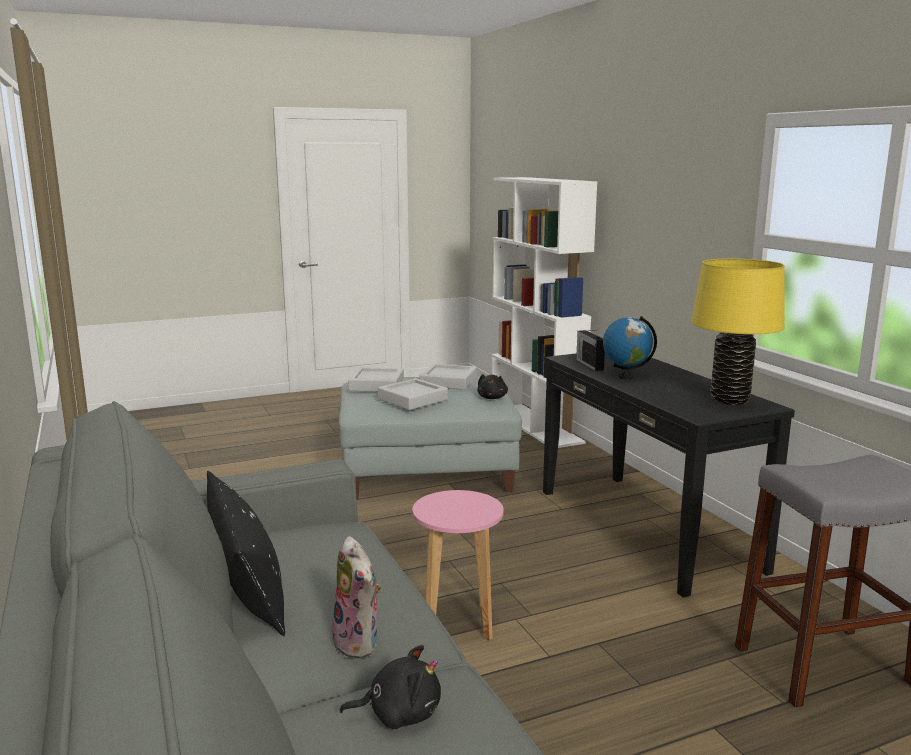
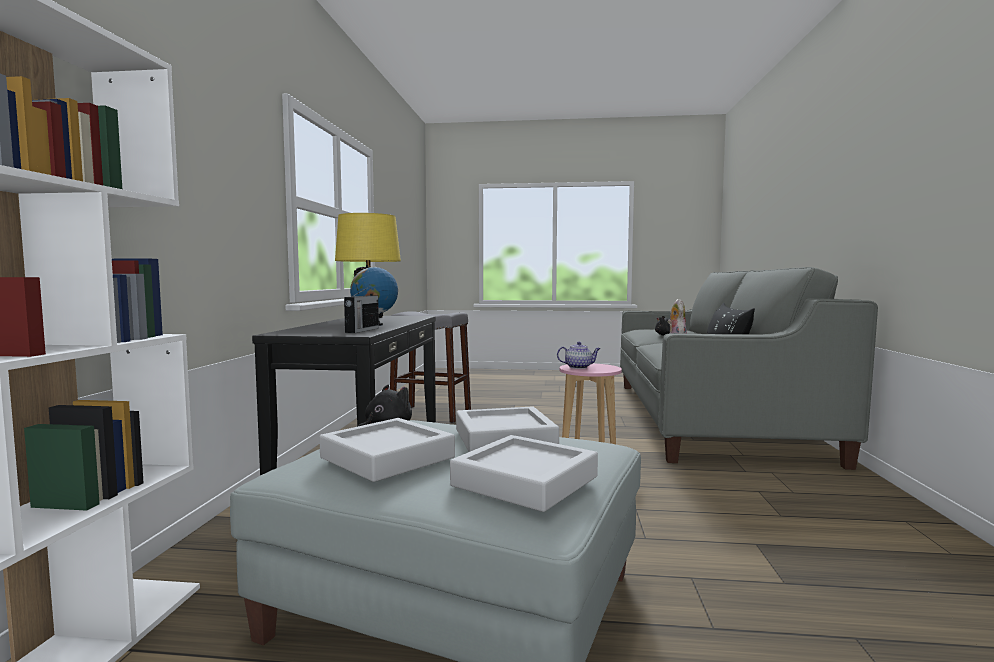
camera: 150 degrees left, 10 degrees down
(472, 504) = (579, 367): none -> teapot

